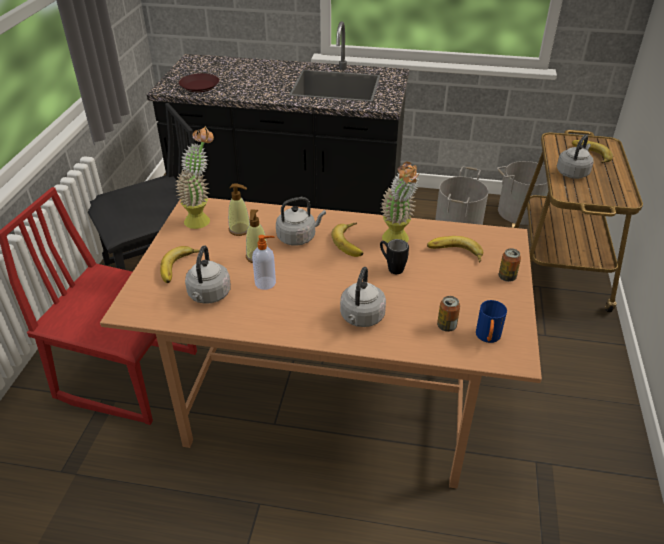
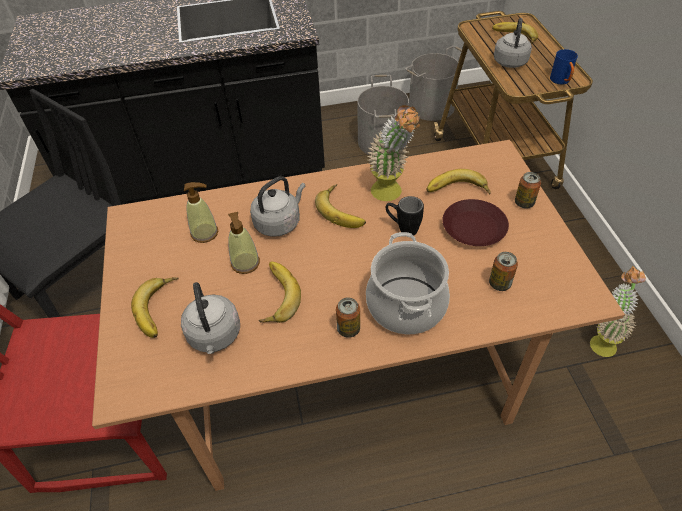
camera: 20 degrees left, 10 degrees up
(199, 86) = (61, 56): brown plate -> brown plate (474, 228)
(202, 218) = (150, 231): potted plant -> potted plant (603, 340)
(266, 283) = (274, 295): soap dispenser -> banana
(307, 320) = (348, 329): none -> can
(361, 318) = (406, 305): grey kettle -> cooking pot
(488, 338) = (548, 283): blue mug -> blue mug (561, 81)

